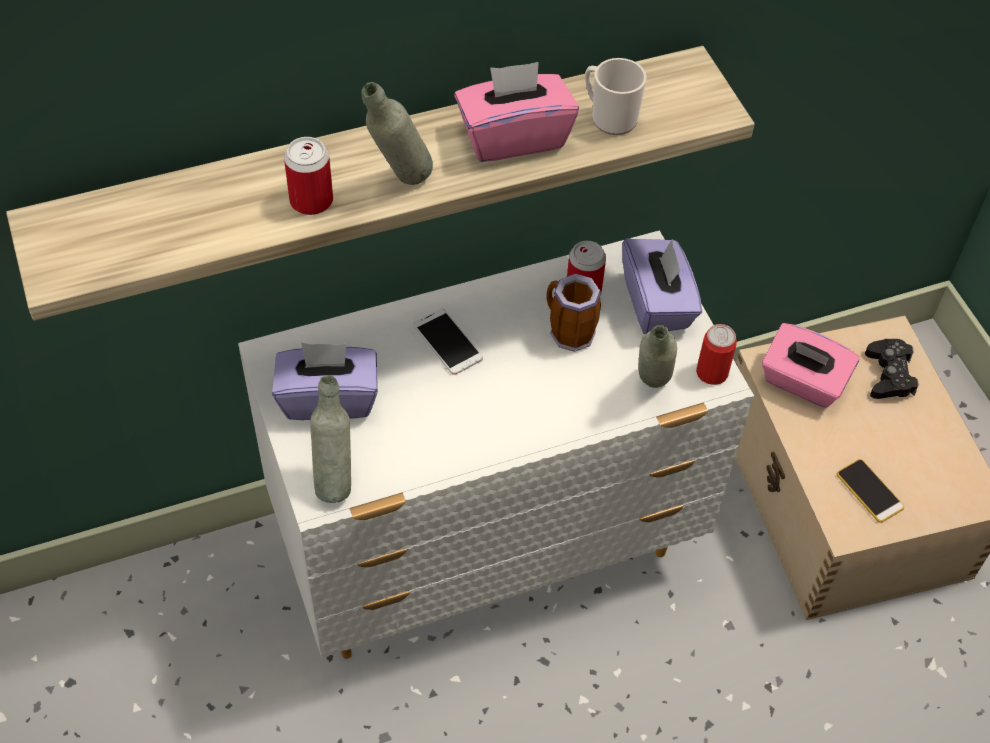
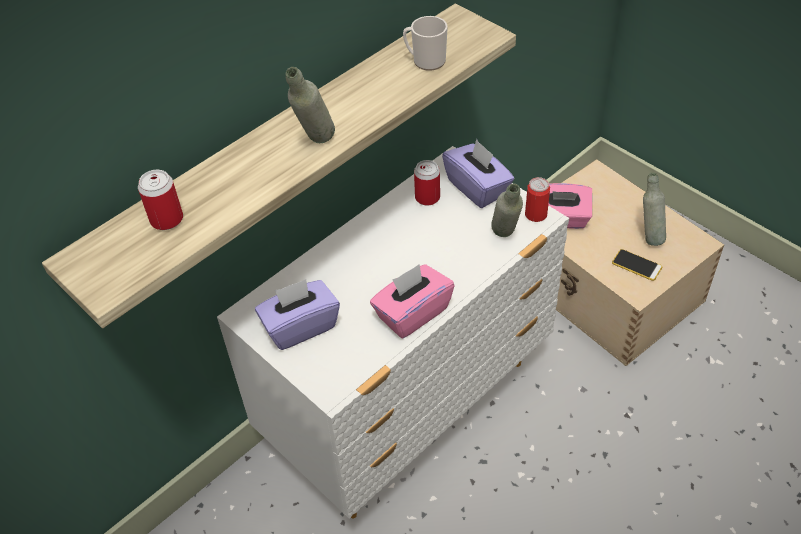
camera: 20 degrees left, 5 degrees down
(311, 200) = (262, 176): can -> can (166, 219)
(334, 479) = (335, 375): grey bottle -> grey bottle (649, 236)
(447, 342) = (359, 261): phone -> none
(513, 137) = (372, 92): pink tissue box -> pink tissue box (412, 313)
(567, 333) = (433, 226): mug -> none
(889, 375) = (608, 195): black game controller -> none

